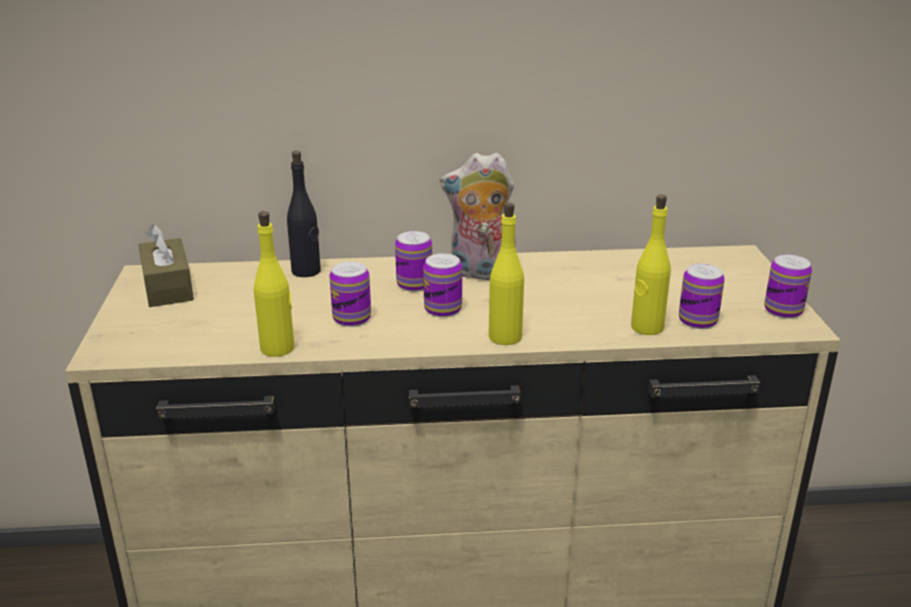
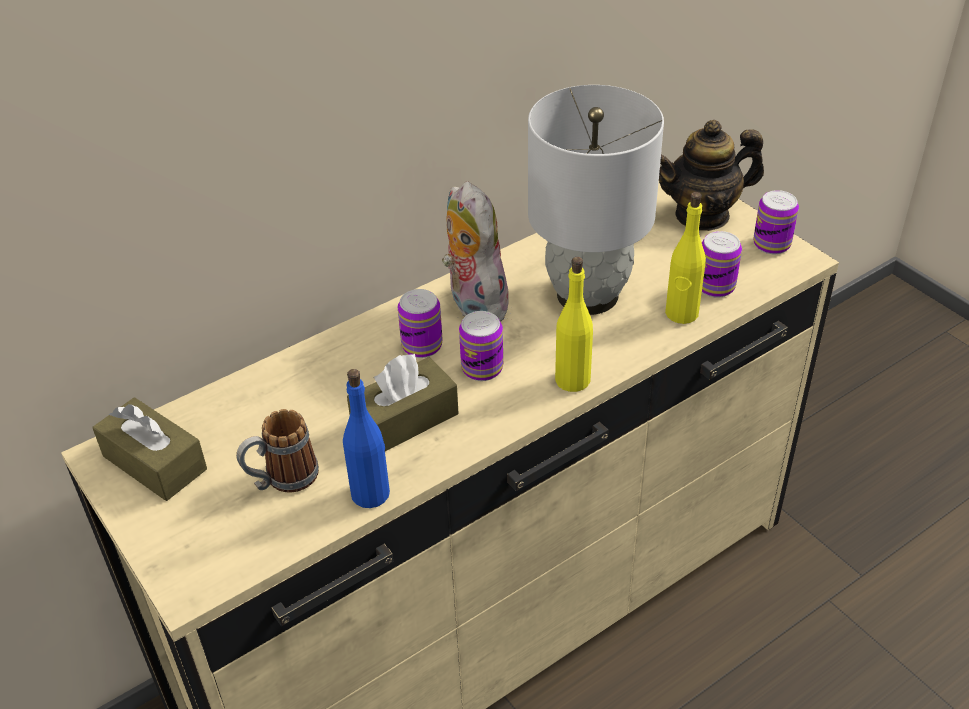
camera: 30 degrees left, 15 degrees up
(231, 321) = (282, 480): none -> mug
(278, 348) = (371, 493): yellow bottle -> blue bottle
(306, 271) = (290, 374): black bottle -> none
(352, 318) = (405, 420): can -> brown tissue box
(480, 274) = (473, 303): plush toy -> plush toy turned 90 degrees clockwise
(577, 294) = (587, 294): none -> white table lamp
(736, 277) = (702, 215): none -> teapot

